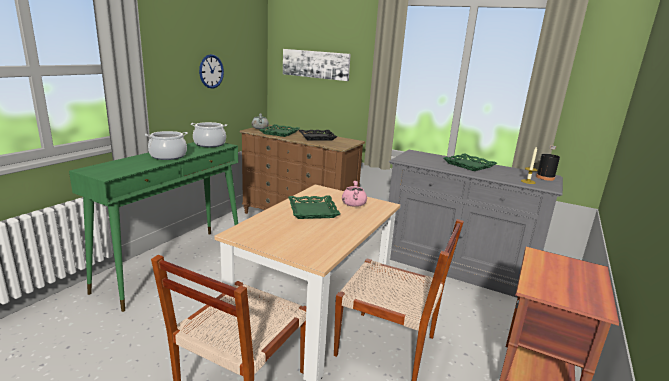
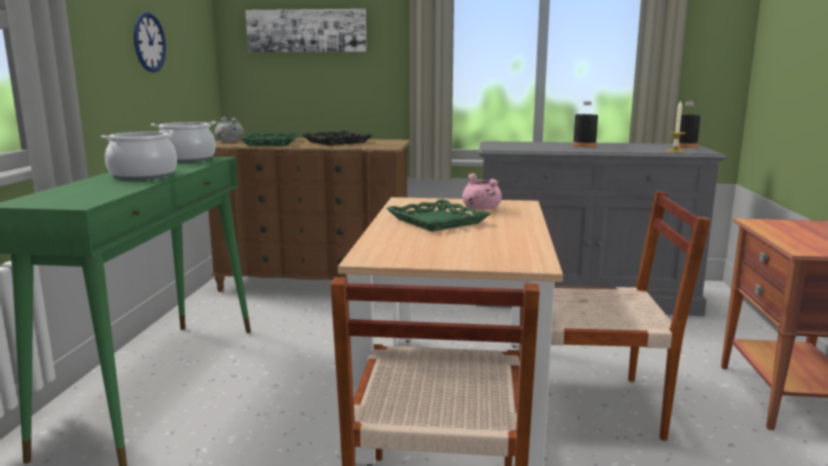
camera: 20 degrees left, 5 degrees down
(469, 165) = (584, 146): green tray -> black bottle

